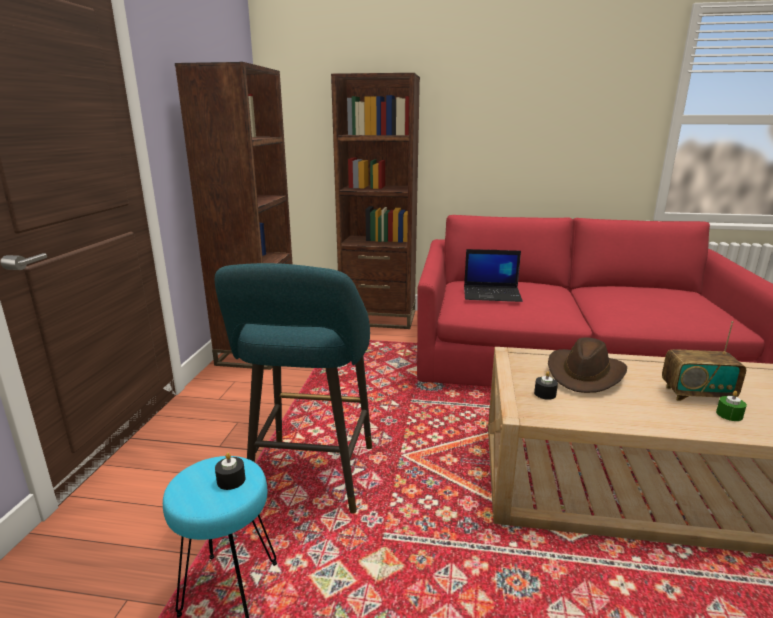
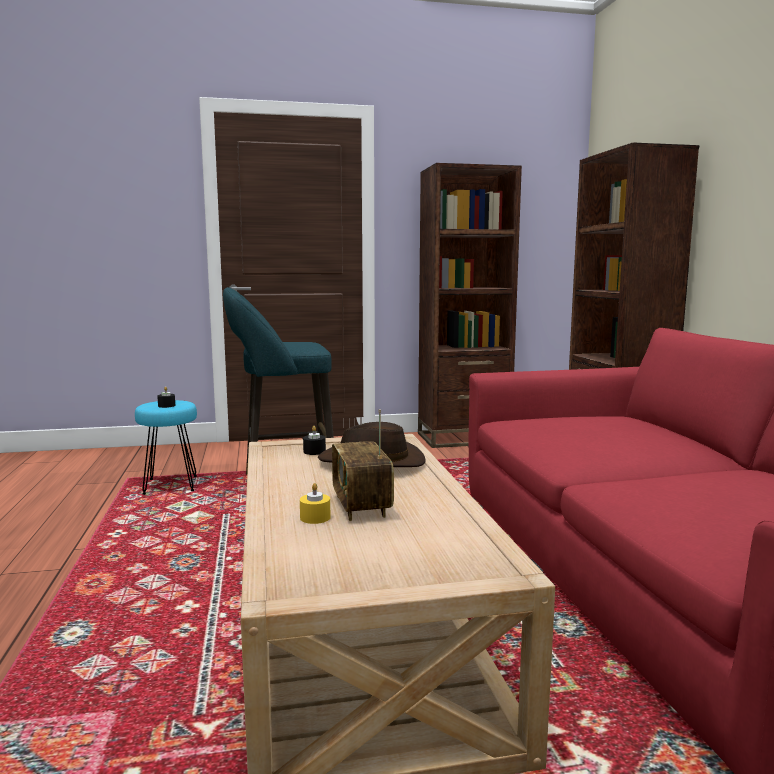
camera: 70 degrees right, 10 degrees down
(492, 294) = (580, 423): laptop -> none
(729, 415) = (315, 517): green candle -> yellow candle

